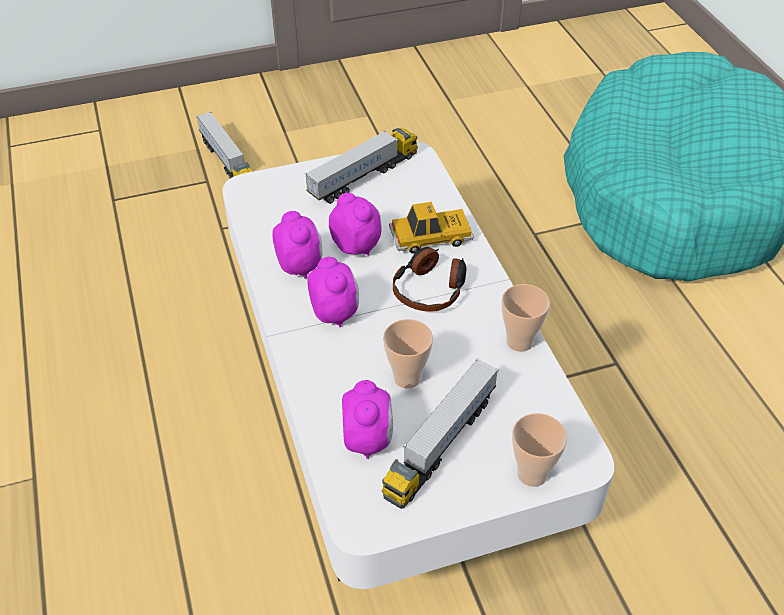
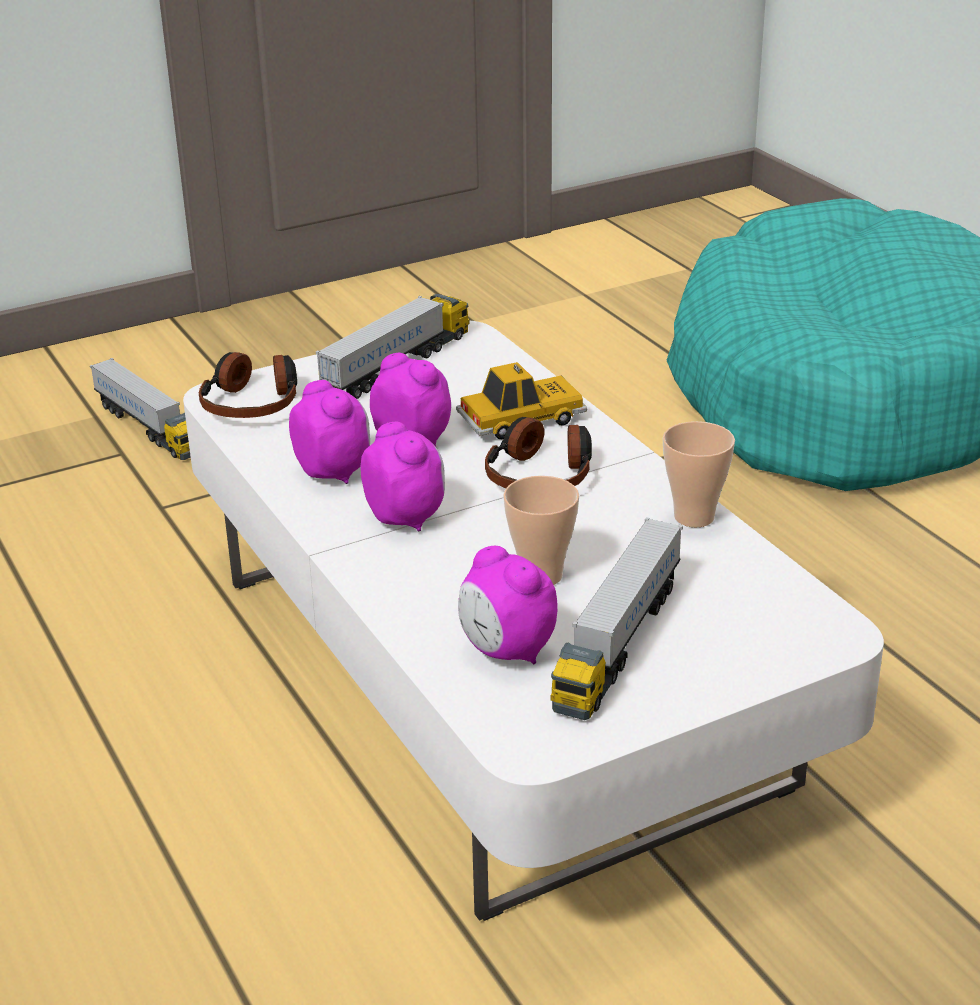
camera: 10 degrees left, 15 degrees down
(264, 197) = (253, 402): none -> headphones
(368, 439) = (506, 651): alarm clock -> alarm clock turned 150 degrees clockwise
(532, 474) = (766, 658): cup -> none

